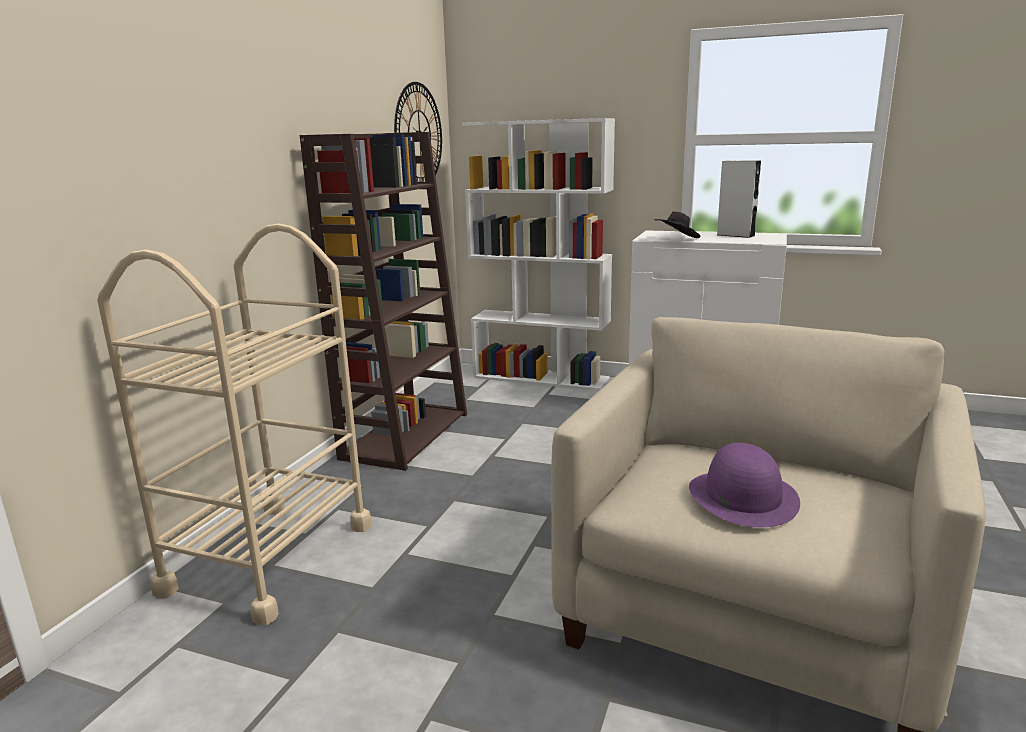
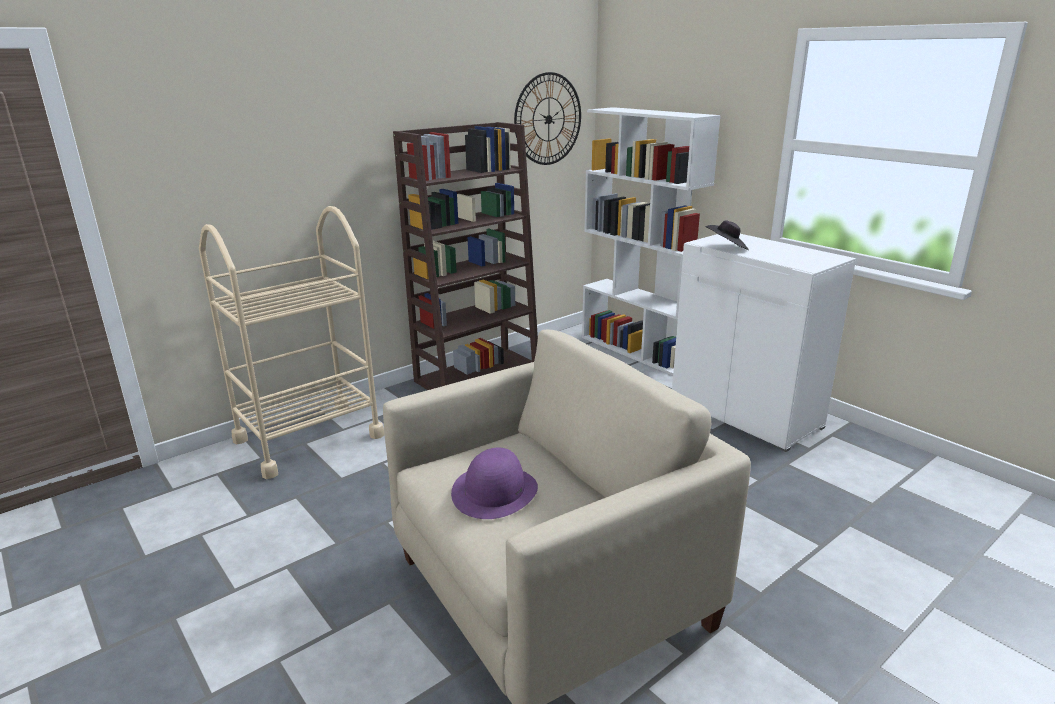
camera: 30 degrees right, 5 degrees up
(735, 235) = (795, 252): grey speaker -> none

